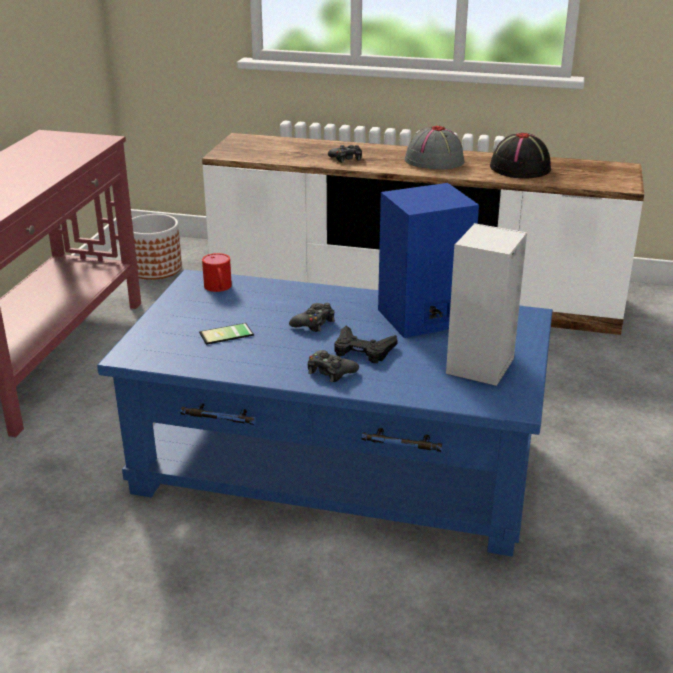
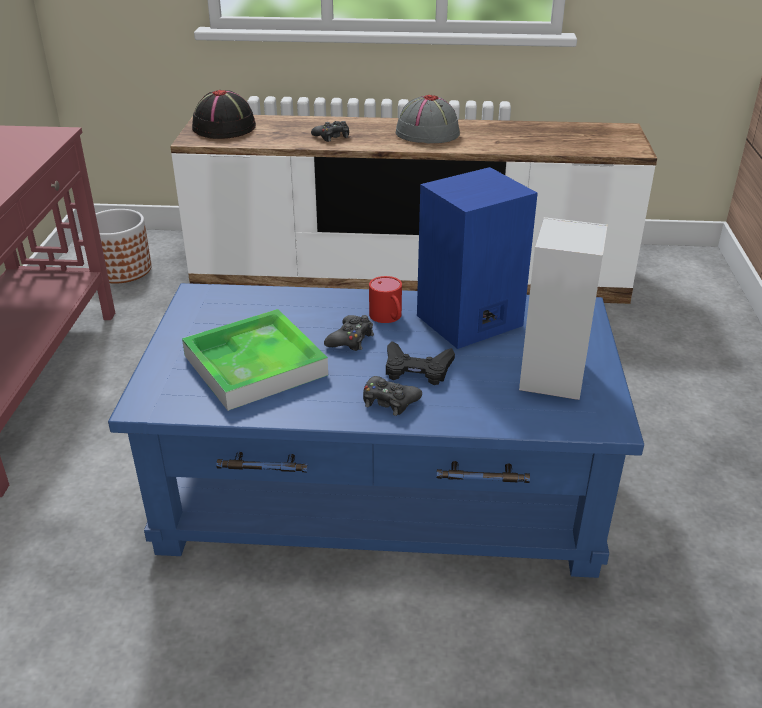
camera: 10 degrees left, 5 degrees up
(218, 288) = (228, 304): red mug -> red mug (388, 318)
(227, 335) = (255, 365): phone -> tray
(520, 168) = (520, 136): black hat -> black hat (224, 127)

